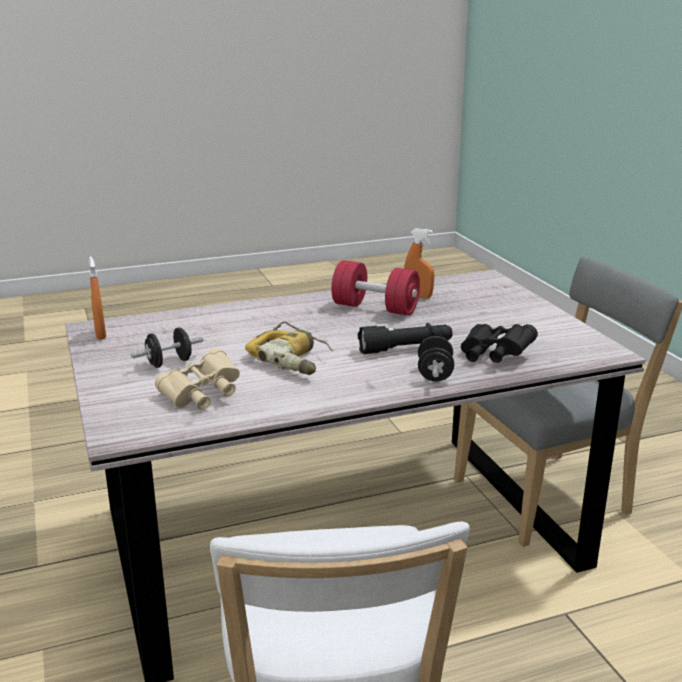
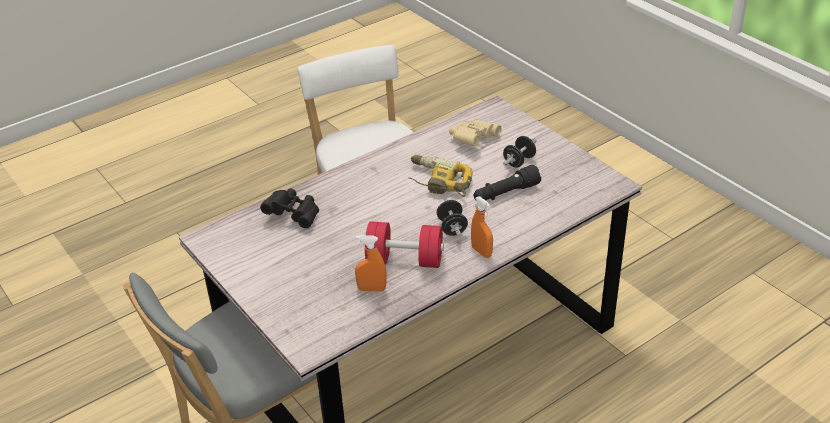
camera: 165 degrees right, 15 degrees up
(100, 334) = (598, 178): orange spray bottle -> orange spray bottle (481, 252)
(405, 348) = (361, 210): black flashlight -> black flashlight (505, 193)
(434, 374) = (334, 187): black dumbbell -> black dumbbell (452, 228)

